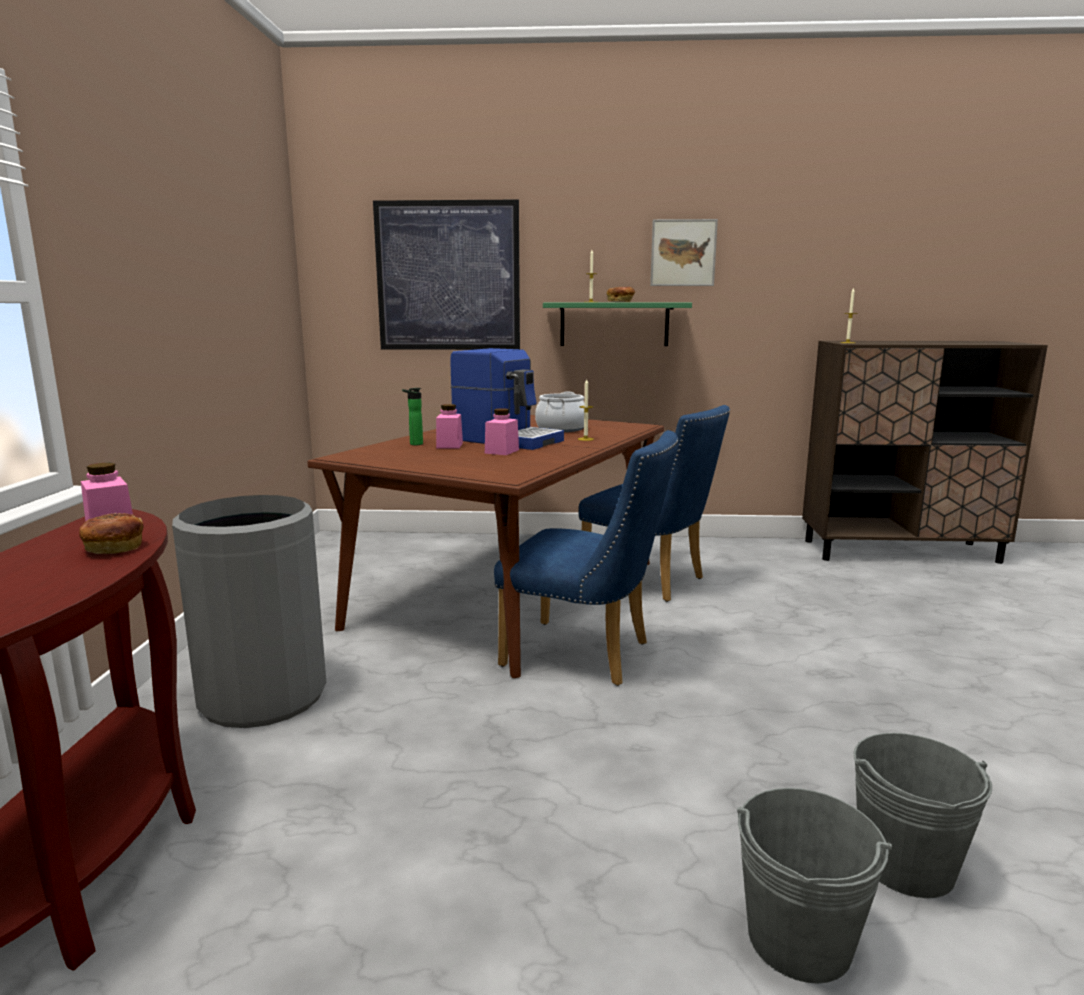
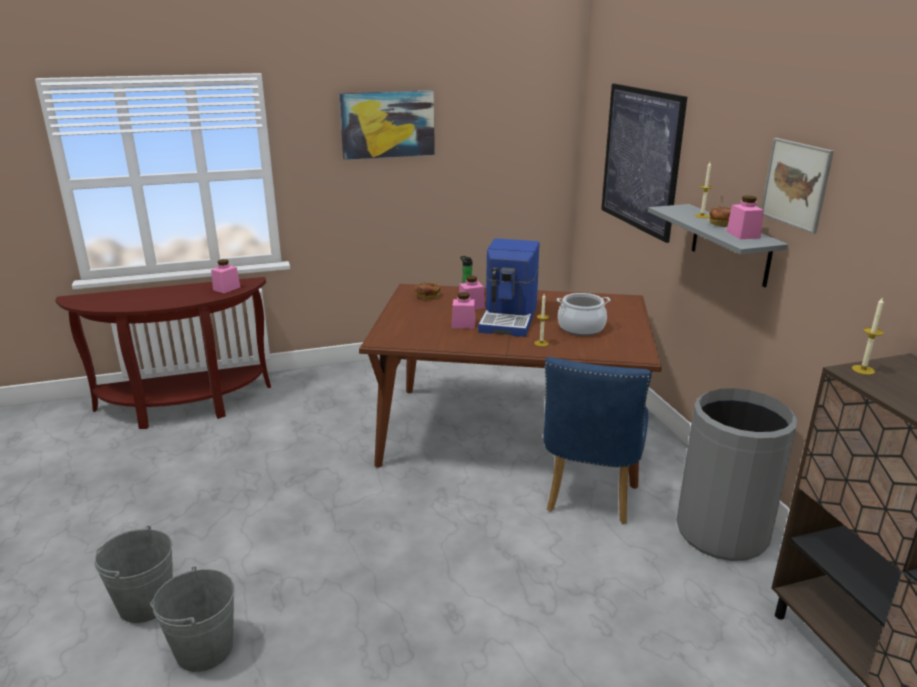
camera: 70 degrees right, 10 degrees up
(113, 548) = (202, 296): bread -> bread (427, 296)
(166, 224) = (387, 124): none -> picture
(263, 696) = (322, 397): grey trash can -> grey trash can (722, 532)
(587, 656) = (420, 488): blue chair -> none
(614, 324) = (730, 245): green shelf -> grey shelf
(655, 302) = (743, 235): none -> pink jar

